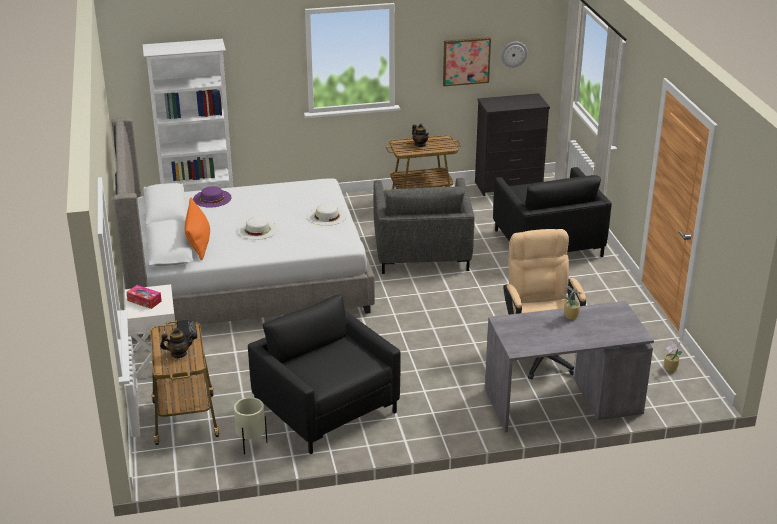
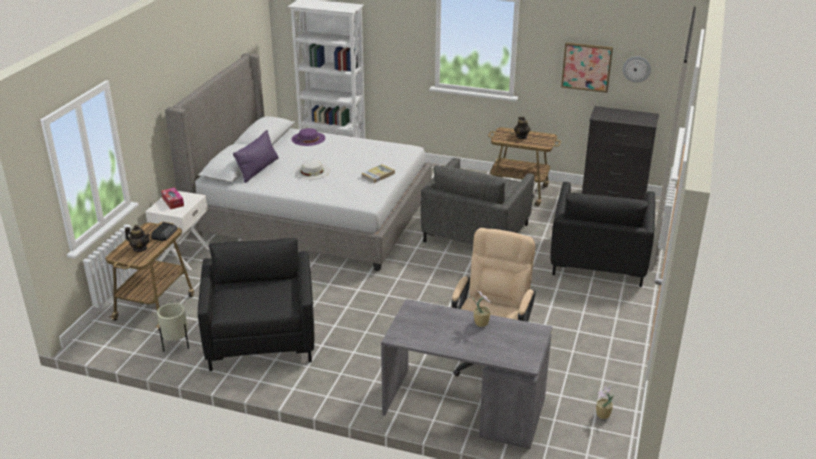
camera: 30 degrees right, 0 degrees up
(198, 243) = (258, 169): orange pillow -> purple pillow
(327, 216) = (378, 175): white hat -> book

